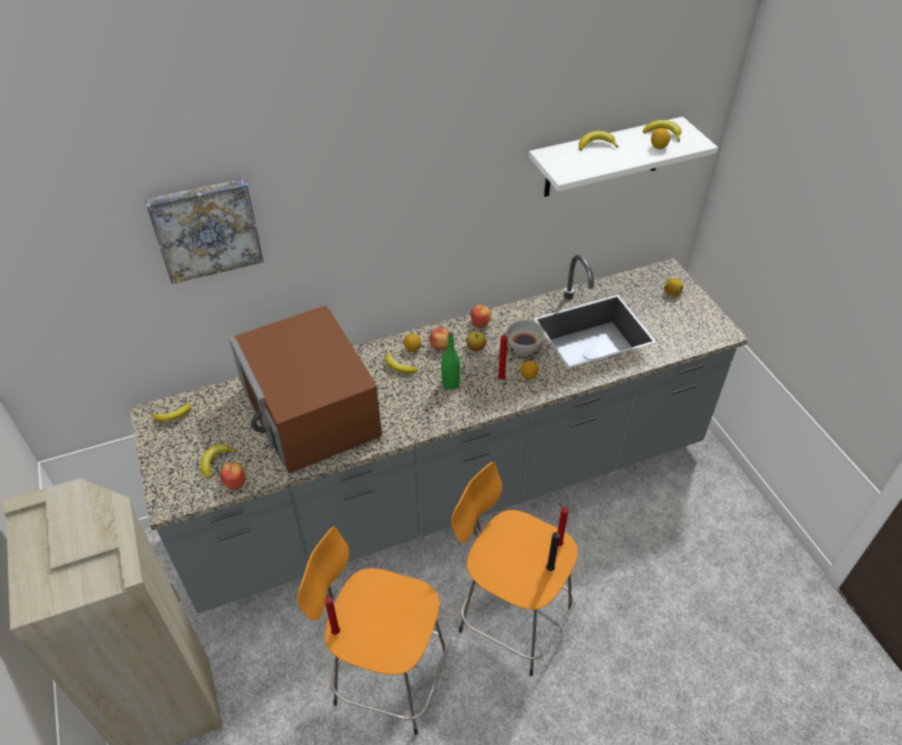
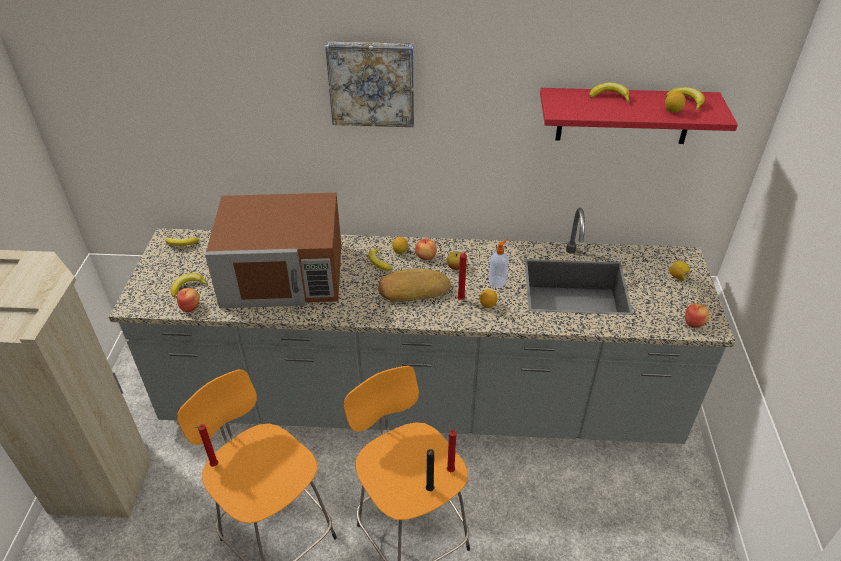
camera: 25 degrees right, 5 degrees down
(206, 229) = (228, 85): picture -> picture (372, 83)
(311, 412) = (284, 274): brown microwave -> brown microwave turned 90 degrees counterclockwise
(450, 384) = (413, 289): green bottle -> bread
(480, 323) = (473, 248): apple -> apple (694, 322)
(523, 349) = (497, 281): white bowl -> soap dispenser
(604, 158) = (624, 116): white shelf -> red shelf

